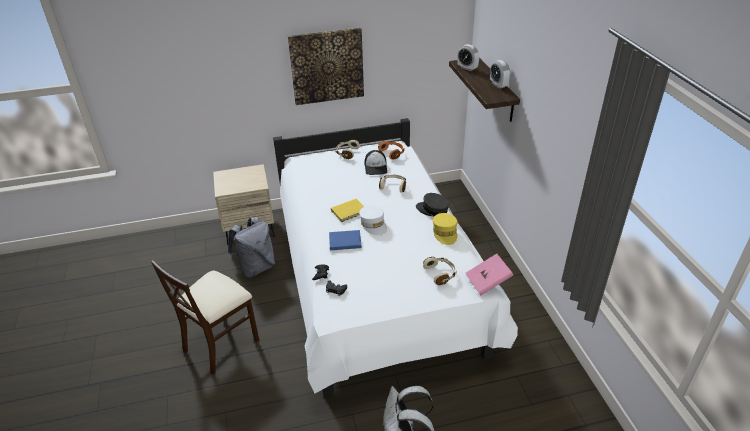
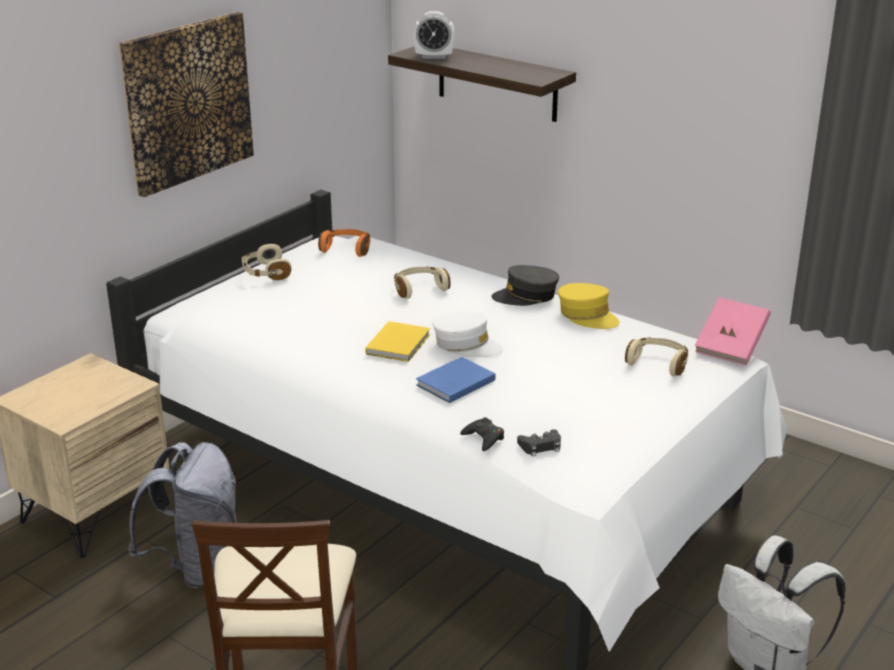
camera: 40 degrees left, 10 degrees down
(376, 167) = (349, 275): cap -> none
(498, 85) = (517, 64): alarm clock -> none

